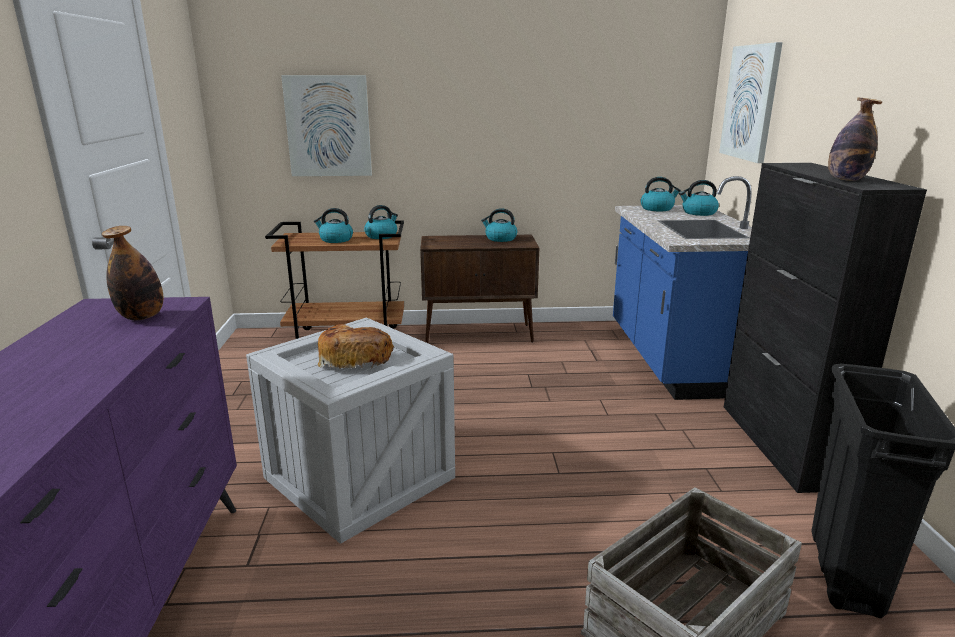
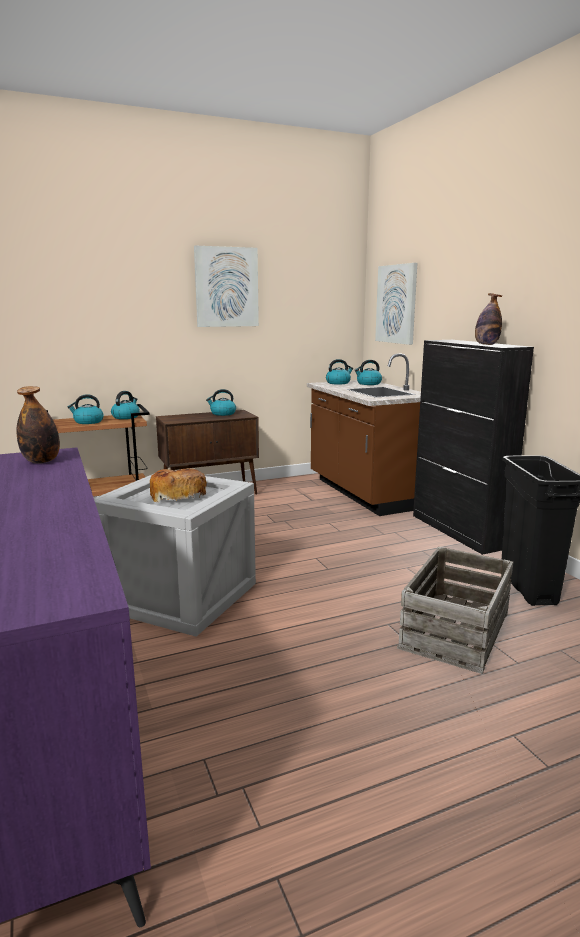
camera: 20 degrees left, 5 degrees down
(328, 126) = (71, 326): picture -> picture (226, 287)
(673, 360) = (364, 493): blue counter -> brown counter

